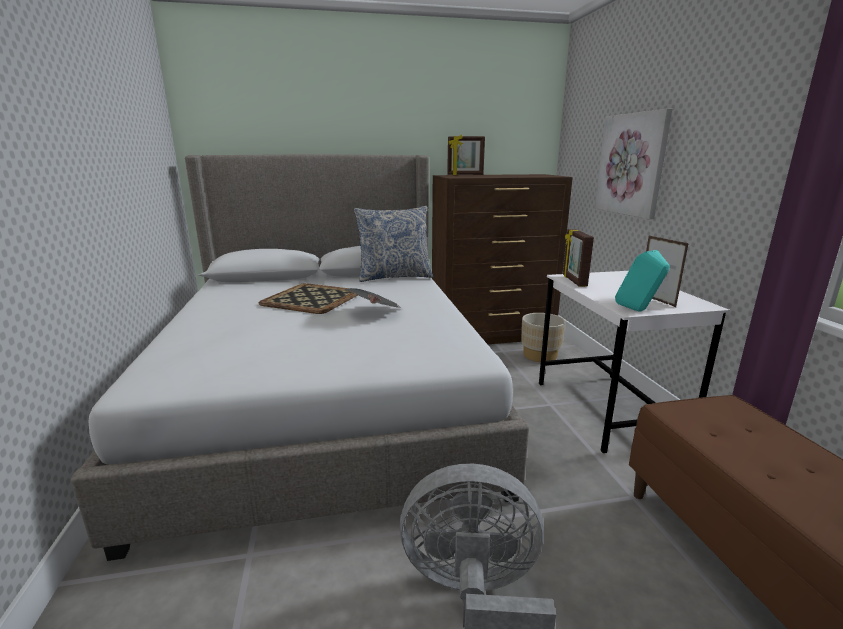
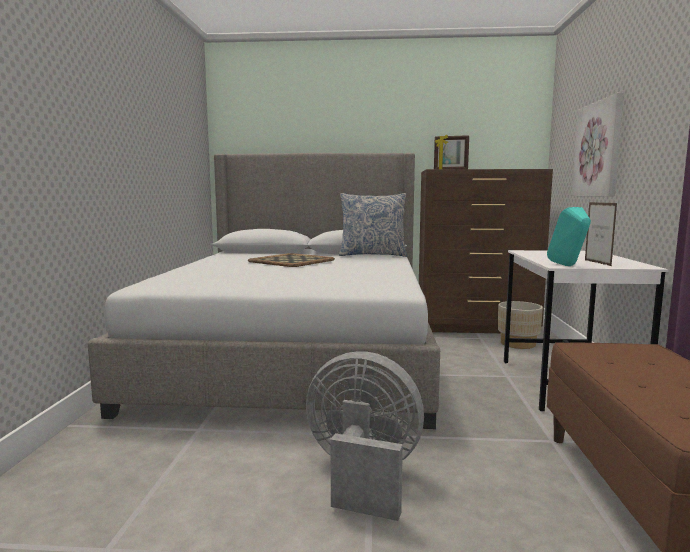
camera: 15 degrees right, 10 degrees down
(376, 313) = (338, 269): newspaper -> none
(573, 281) = (529, 253): picture frame -> none

